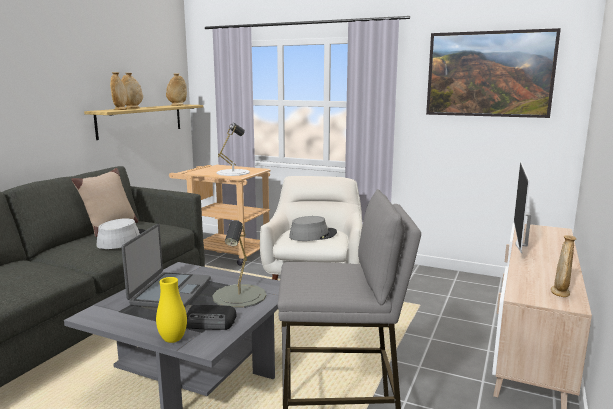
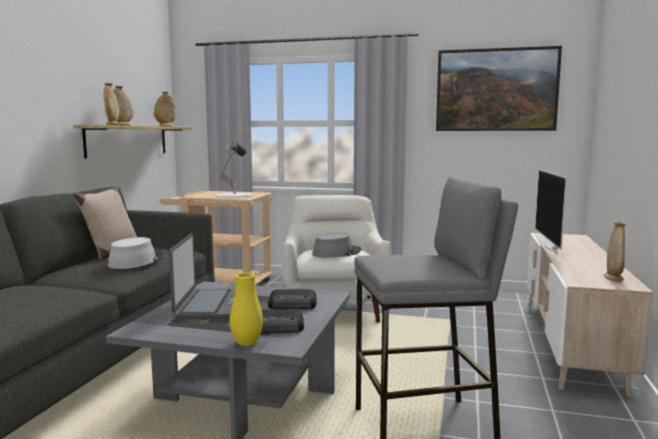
camera: 10 degrees left, 5 degrees down
(239, 296) = (293, 305): grey table lamp -> radio

